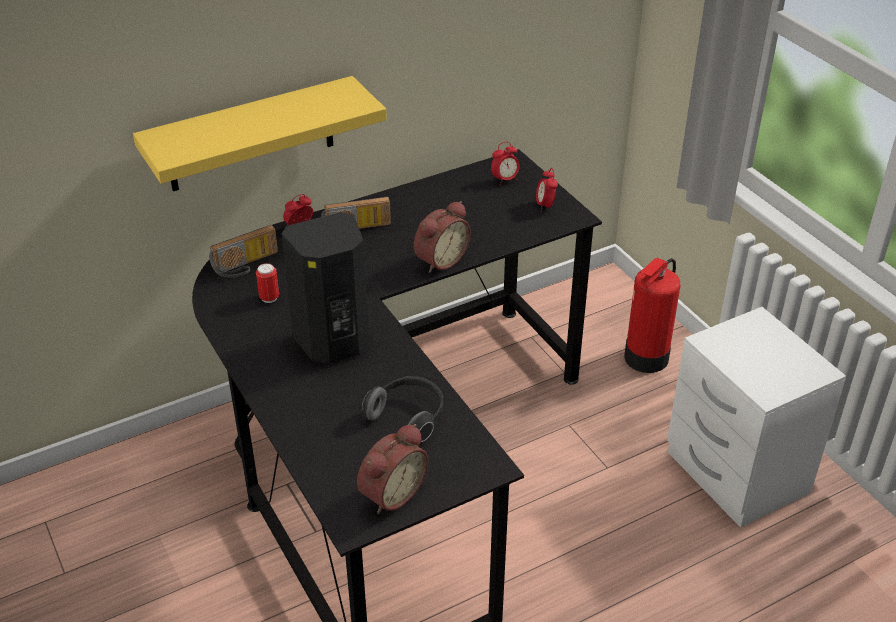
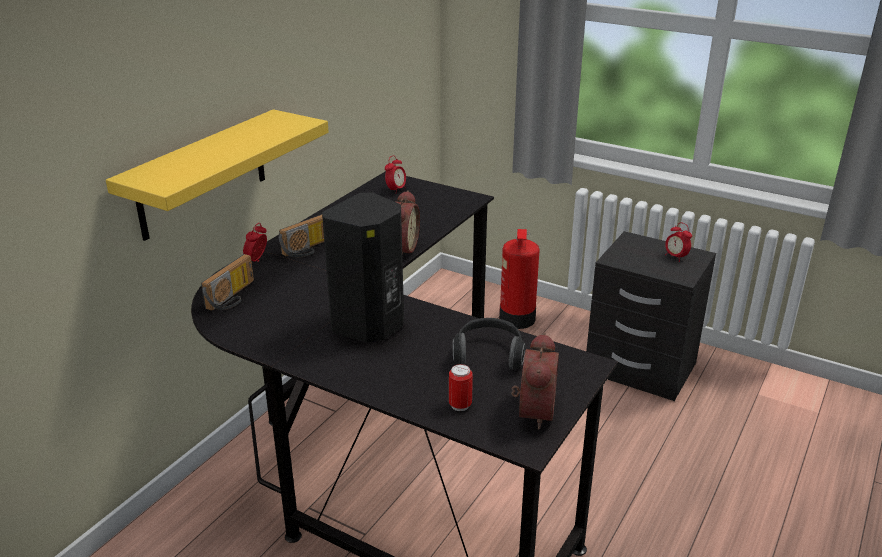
camera: 30 degrees left, 10 degrees down
(269, 298) = (279, 313): can -> can (460, 405)
(545, 206) = (443, 197): alarm clock -> alarm clock (675, 257)
(737, 473) = (640, 368): white nightstand -> black nightstand

